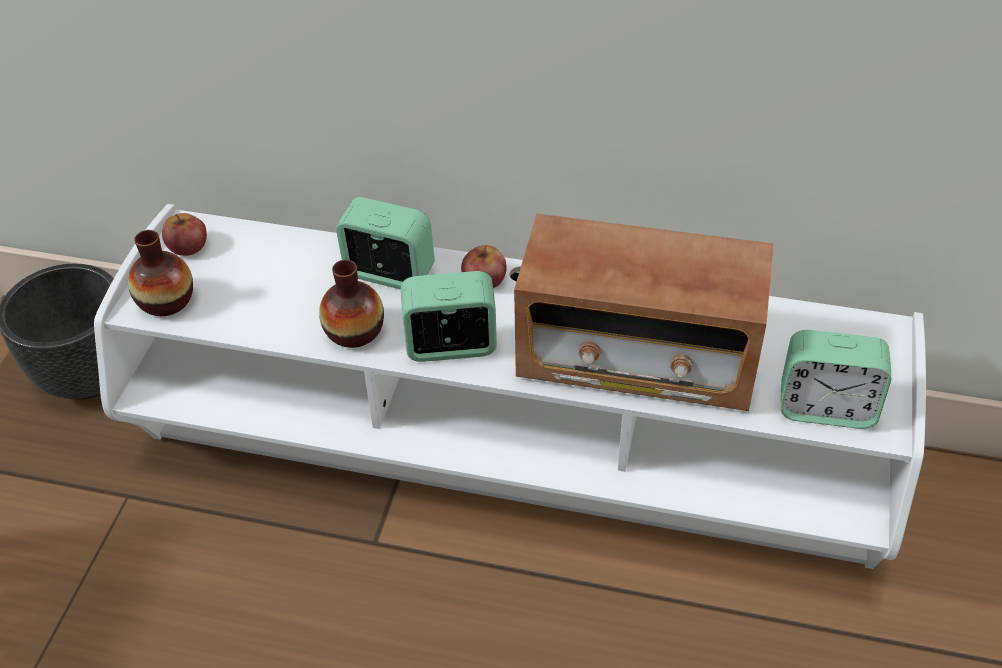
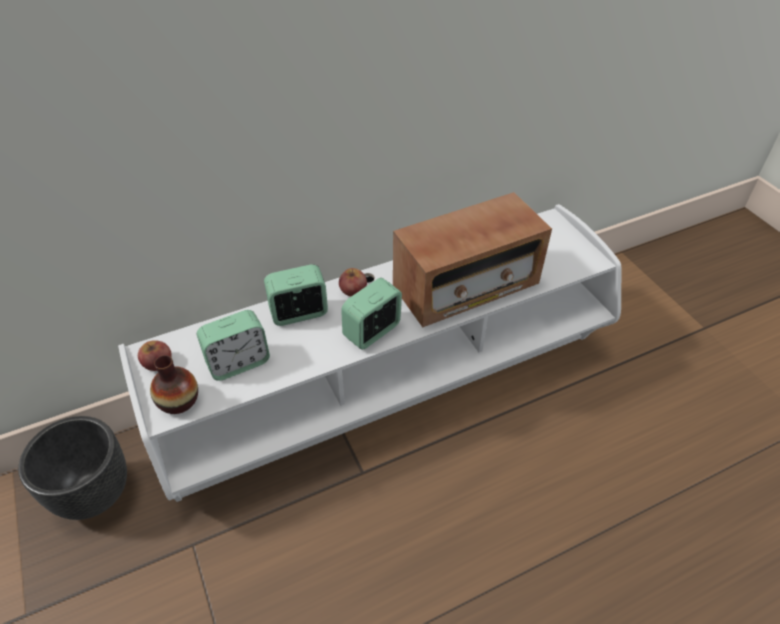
camera: 40 degrees left, 0 degrees up
(354, 331) = (313, 353): vase -> none
(826, 408) = (564, 264): alarm clock -> alarm clock (238, 362)

